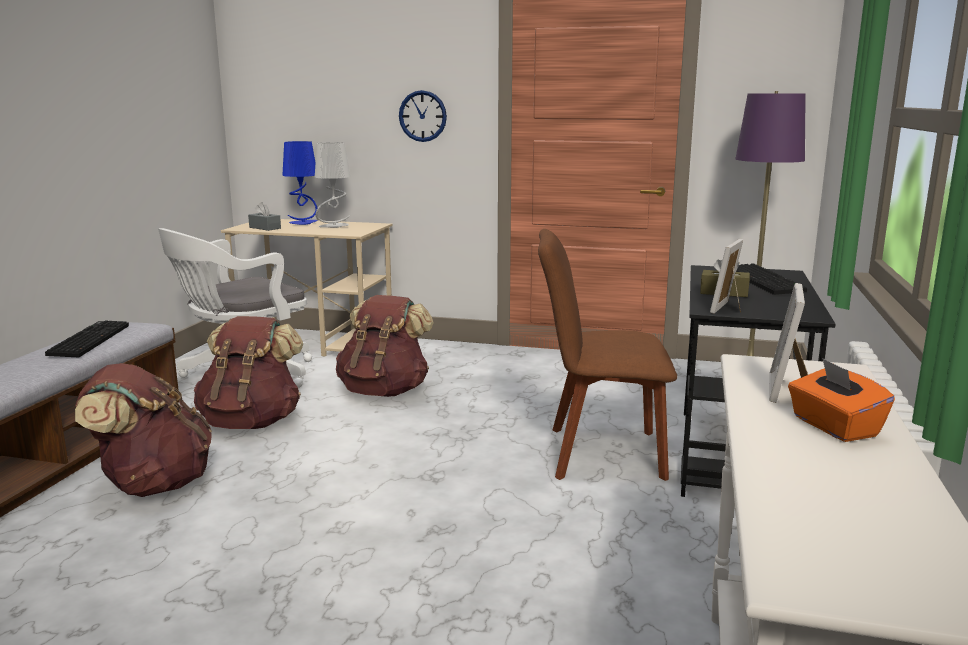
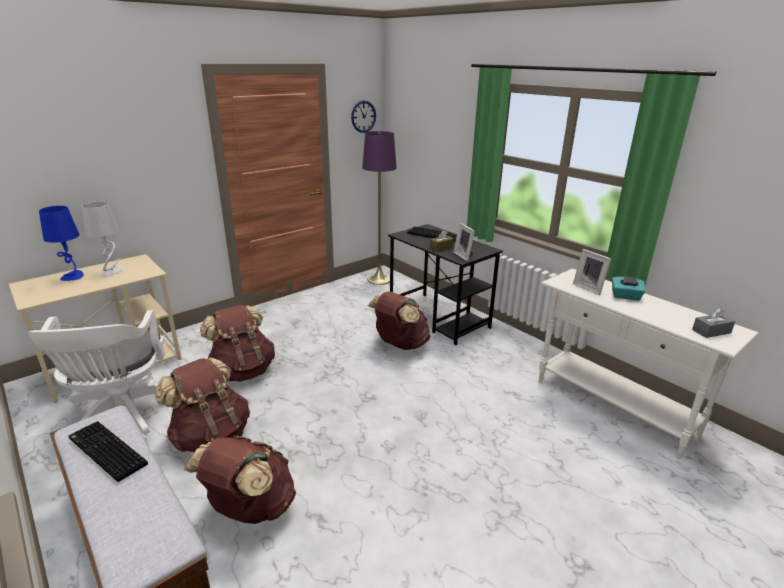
camera: 55 degrees left, 10 degrees up
(265, 228) = (55, 292): grey tissue box -> grey tissue box (711, 331)
(422, 116) = (156, 167): wall clock -> wall clock (363, 116)
(598, 453) = (400, 344): brown chair -> brown backpack
(833, 427) = (625, 296): orange tissue box -> turquoise tissue box

